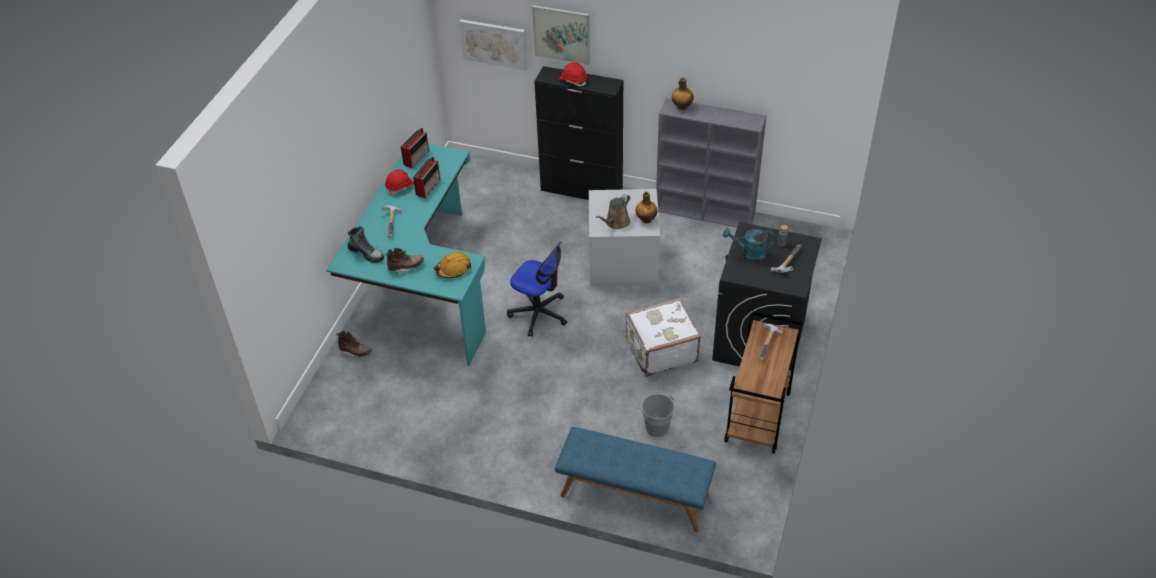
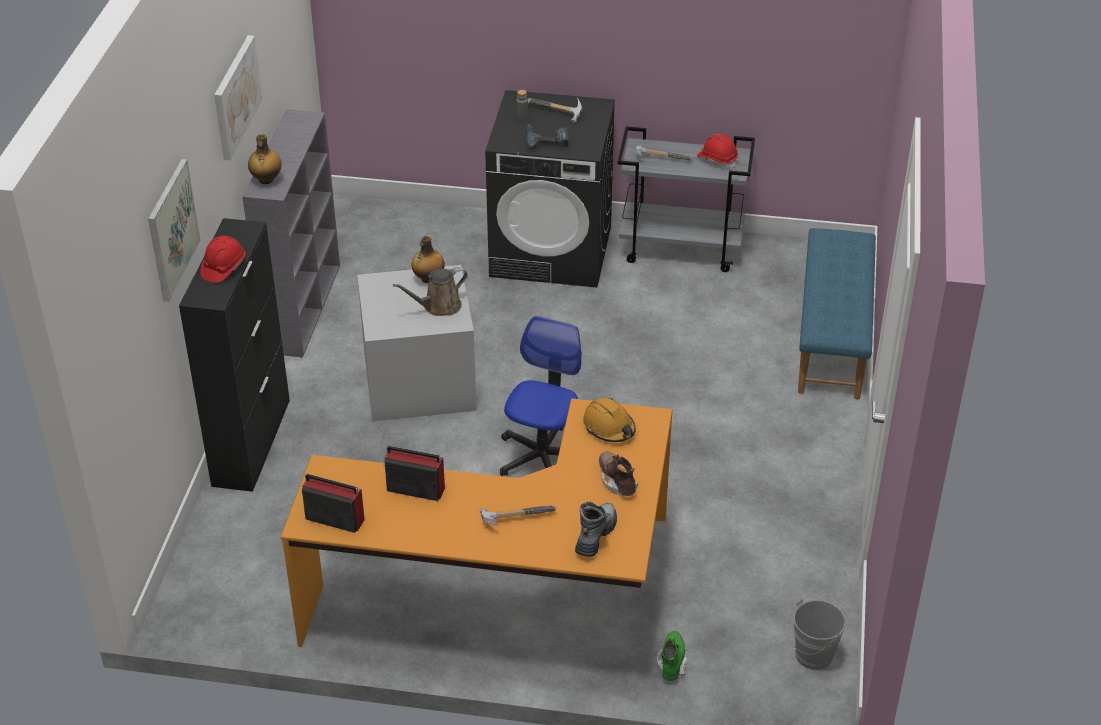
camera: 100 degrees left, 5 degrees down
(355, 352) = (671, 663): brown boot -> green boot
(400, 187) = (418, 525): red hard hat -> red hard hat (717, 159)
(422, 287) = (509, 605): turquoise desk -> orange desk
(494, 43) = (135, 347): picture -> picture (235, 96)
(616, 223) = (439, 307): brown watering can -> brown watering can turned 120 degrees clockwise
(655, 426) = (720, 328): grey bucket -> grey bucket (810, 658)
(660, 351) = (590, 332): white suitcase -> none
(749, 254) = (546, 140): turquoise watering can -> power drill
(758, 418) = (682, 248): brown cart -> grey cart

